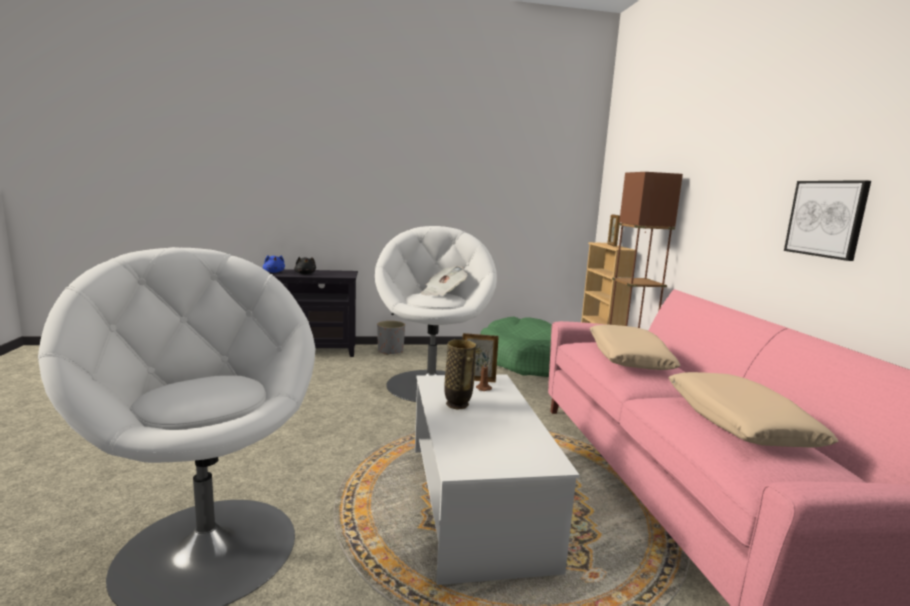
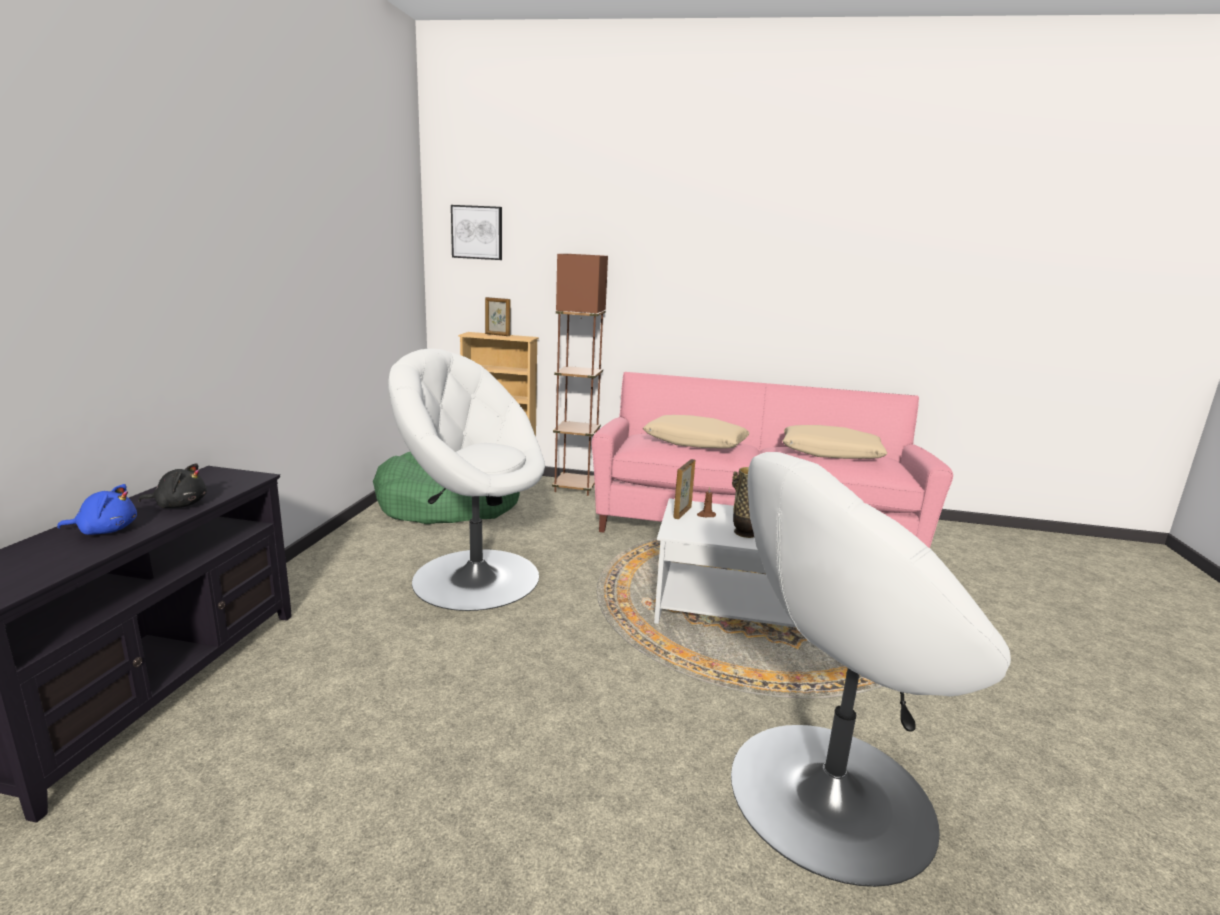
camera: 70 degrees left, 5 degrees up
(390, 351) = (304, 581): grey planter -> none
(442, 293) = (481, 445): newspaper -> none
(826, 218) = (776, 300): picture -> picture (477, 232)

